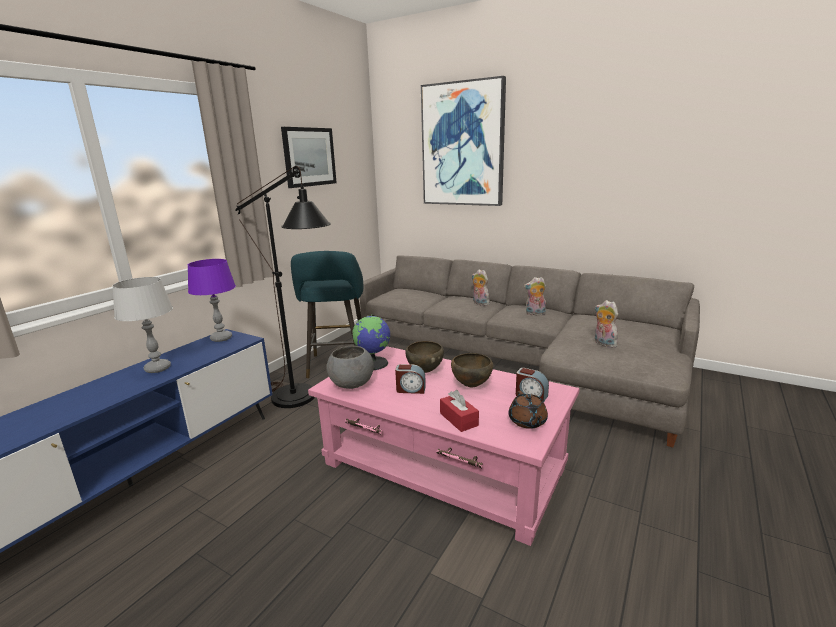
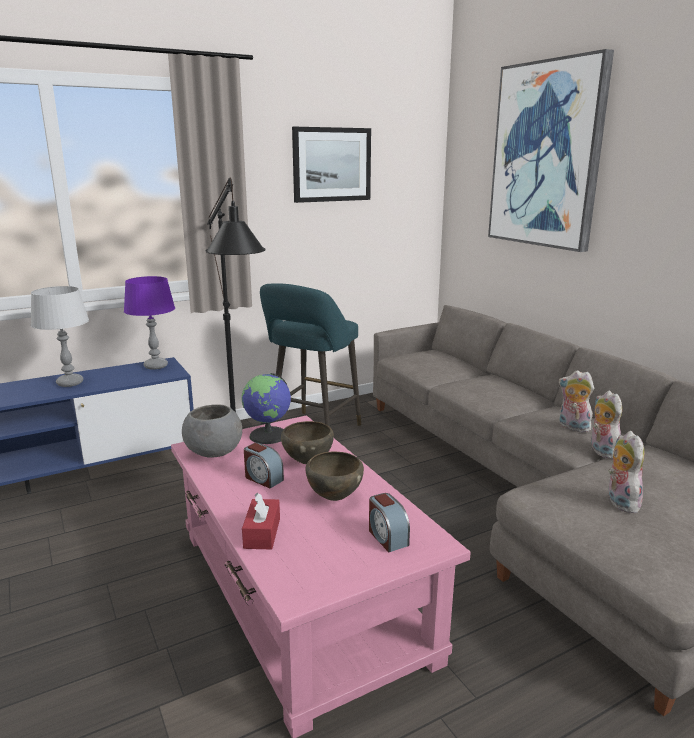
camera: 30 degrees right, 0 degrees up
(479, 303) = (512, 394): plush toy -> plush toy (601, 451)
(527, 422) = (333, 568): brown teapot -> none

